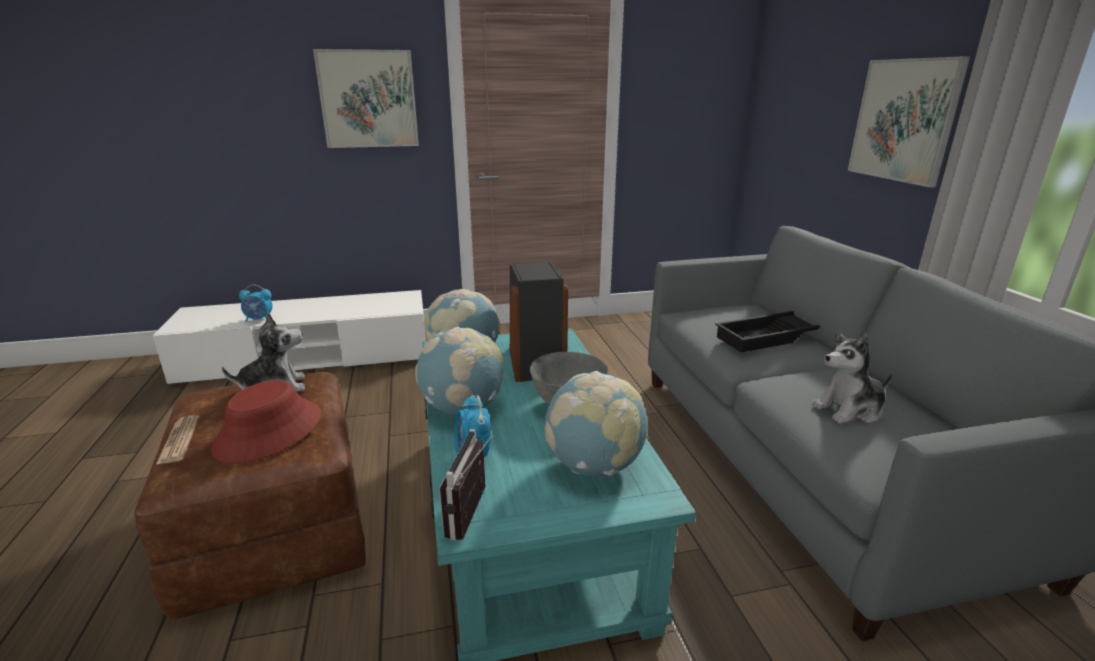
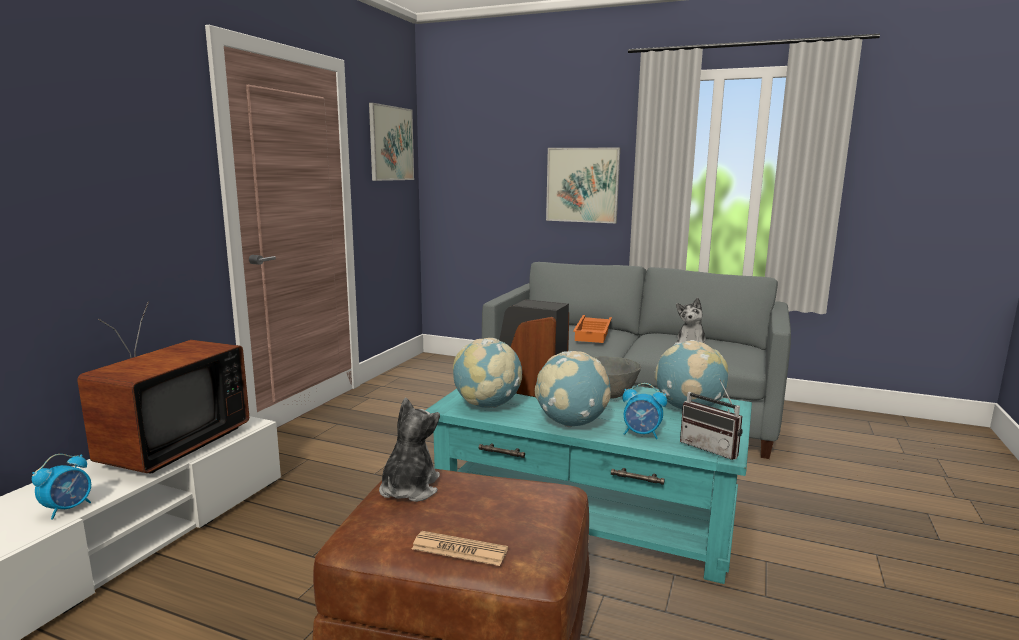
camera: 55 degrees left, 10 degrees down
(269, 432) = (504, 502): red hat -> none
(352, 305) = (168, 447): none -> television
(368, 99) = (137, 174): picture -> picture (391, 143)
(769, 337) = (594, 333): black tray -> orange tray

